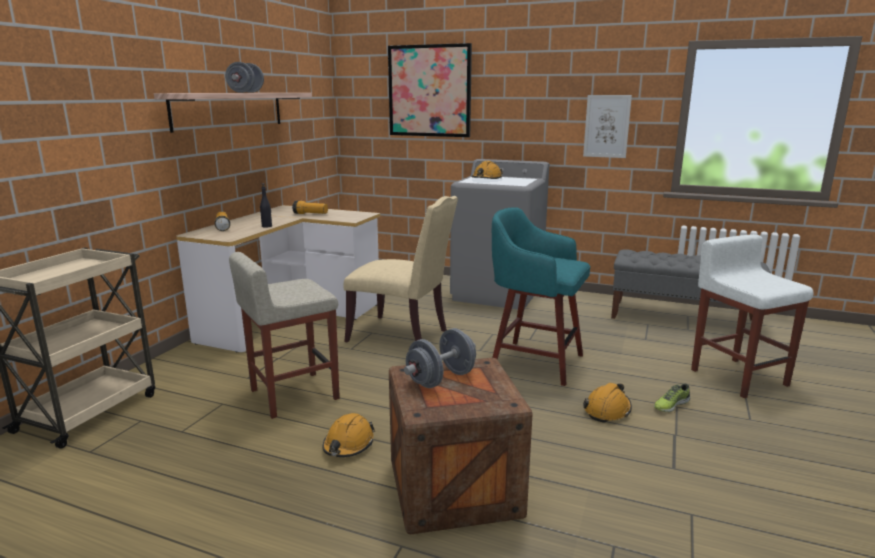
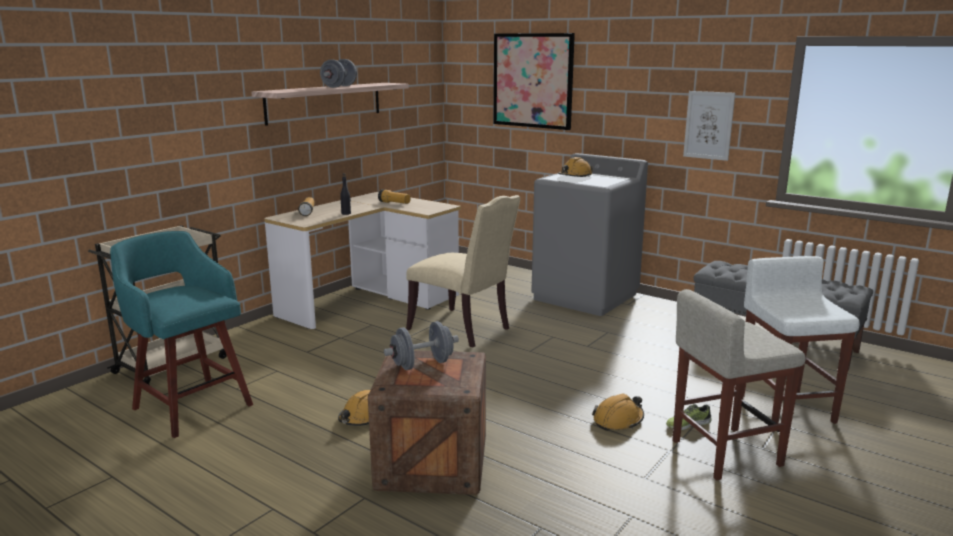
camera: 15 degrees right, 0 degrees up
(293, 394) = (337, 370): beige stool -> beige stool (724, 453)
(534, 361) = (576, 367): turquoise stool -> turquoise stool (191, 405)

